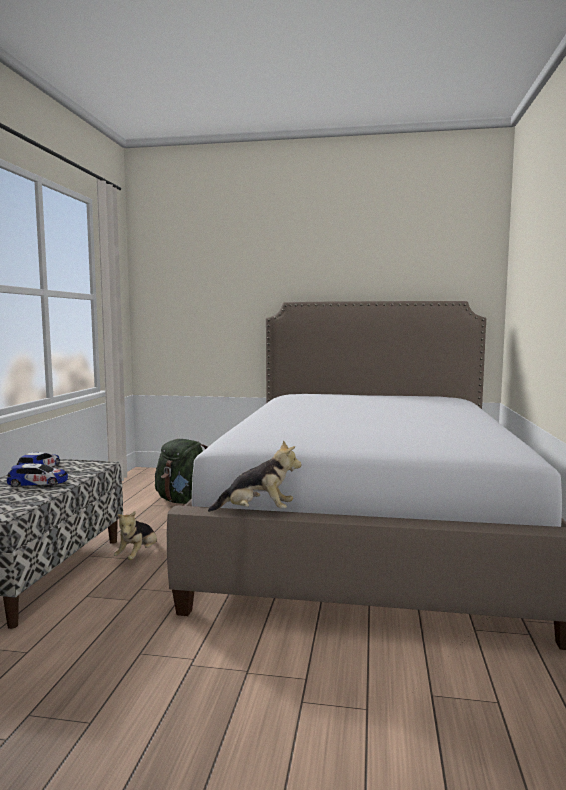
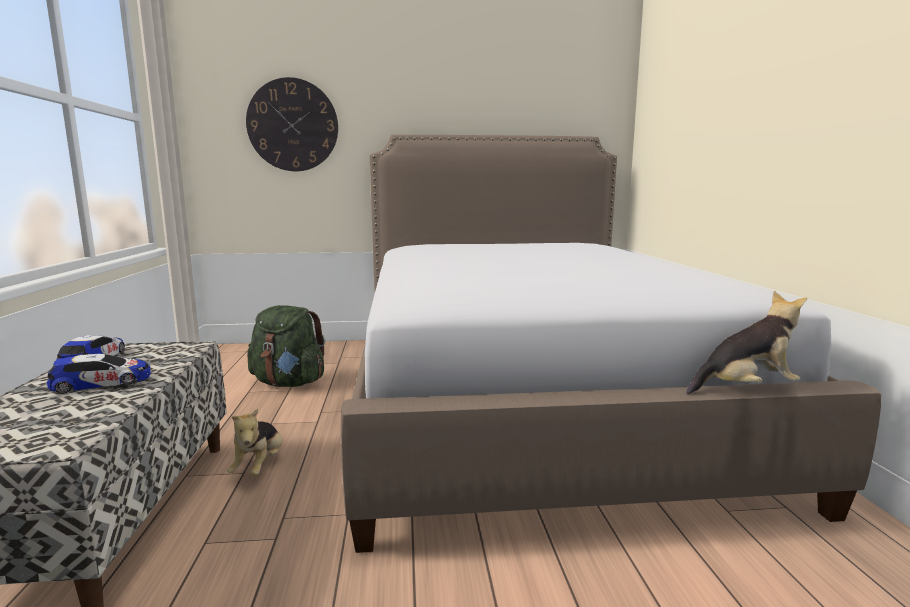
camera: 15 degrees left, 5 degrees up
(208, 295) = (292, 125): none -> wall clock
(257, 512) = (470, 399): plush toy -> plush toy (745, 388)

